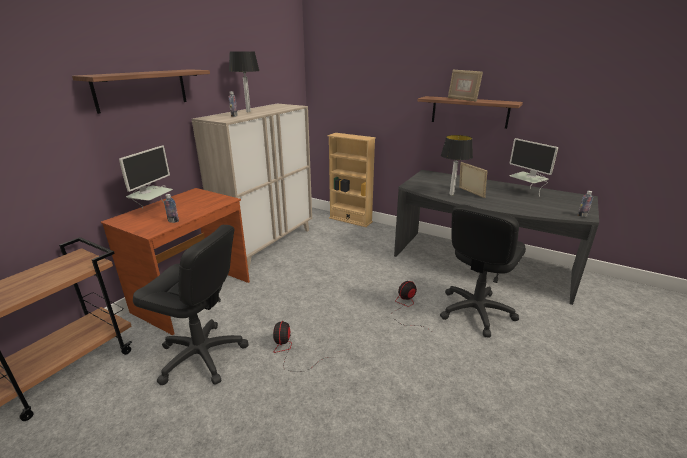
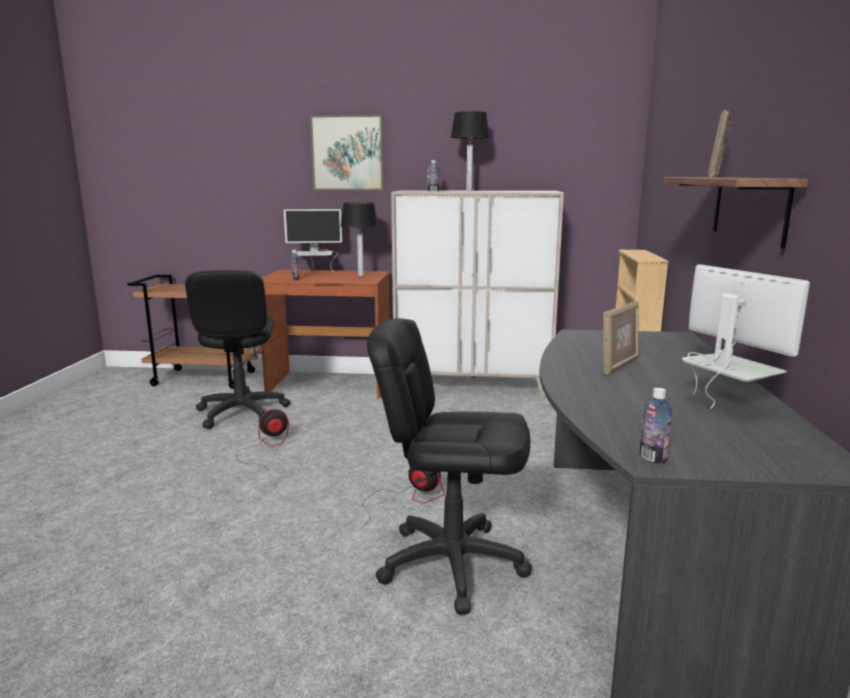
camera: 65 degrees right, 10 degrees down
(142, 89) = (348, 153): shelf -> picture
(451, 194) = (582, 356): table lamp -> table lamp (361, 276)
(526, 192) = (724, 405): monitor -> monitor turned 120 degrees clockwise

